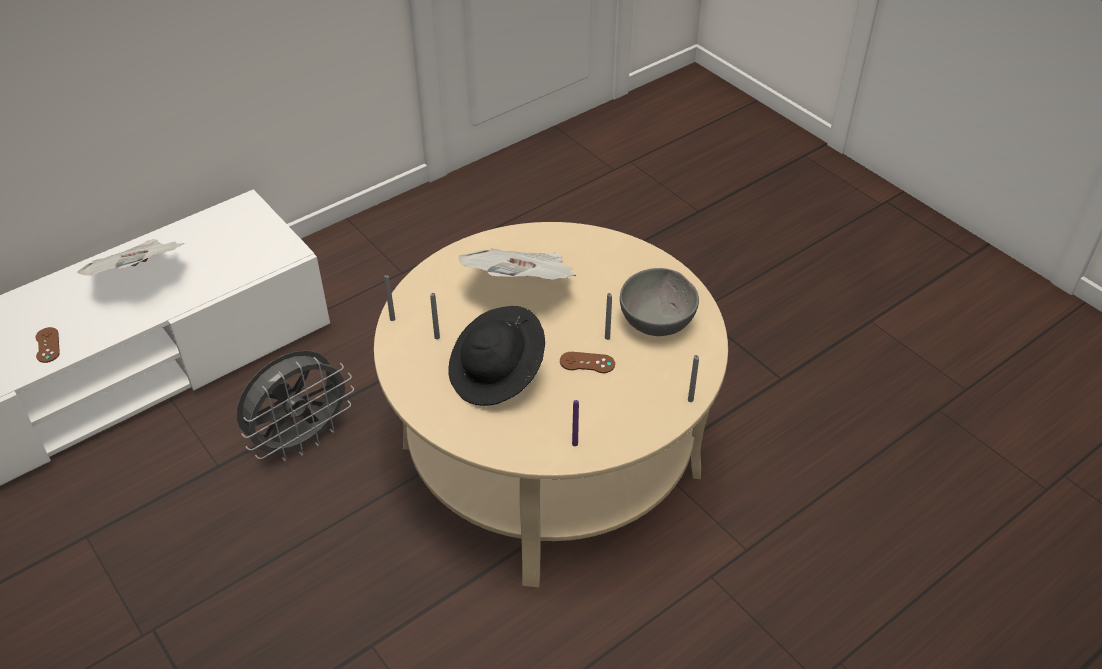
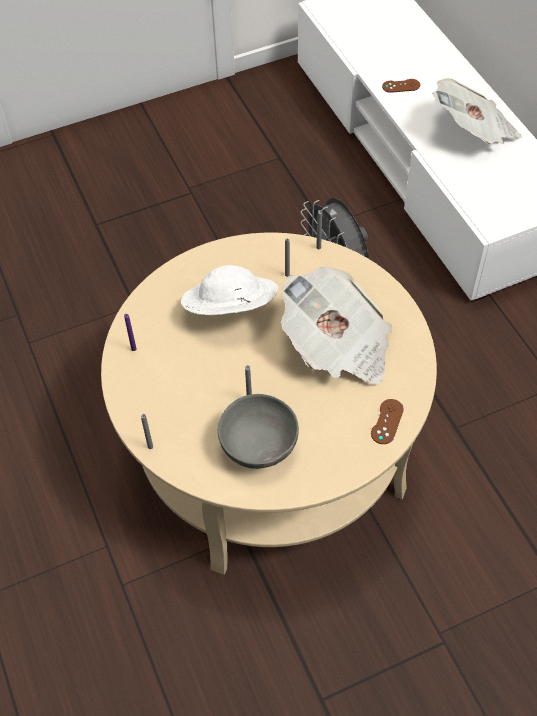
camera: 105 degrees right, 10 degrees up
(497, 374) = (230, 310): black hat -> white hat
(587, 363) = (222, 377): brown game controller -> brown game controller (387, 421)

